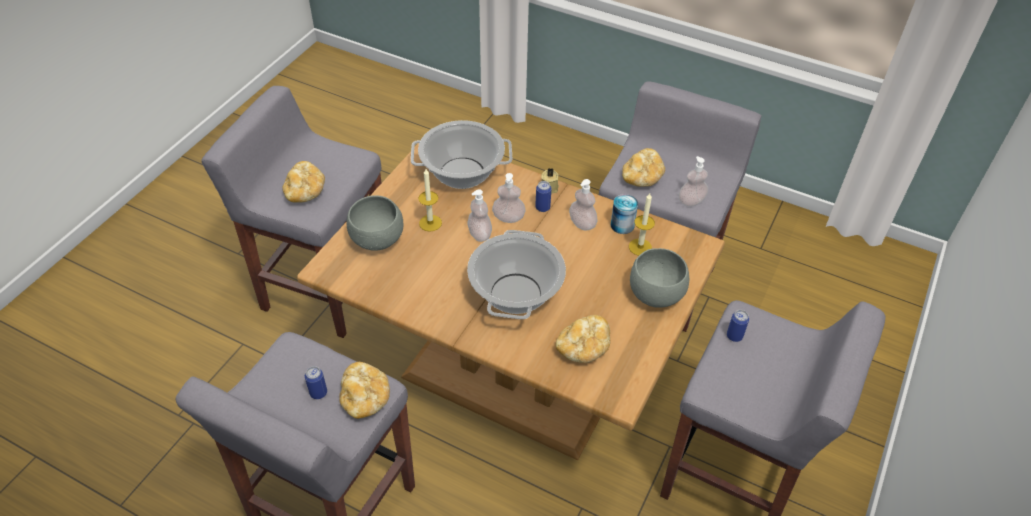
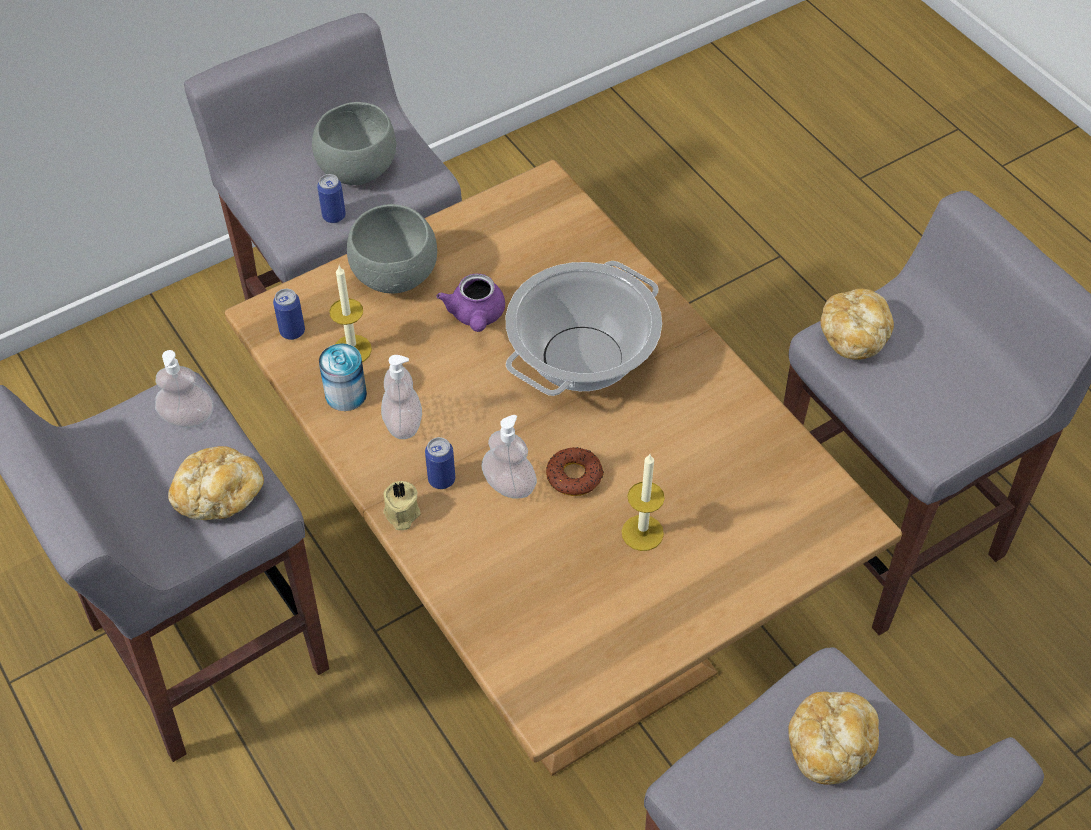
camera: 150 degrees left, 5 degrees up
(318, 393) = (915, 368): can -> can (292, 331)
(379, 240) = (743, 536): grey bowl -> grey bowl (356, 170)
(462, 173) = (528, 613): cooking pot -> none
(479, 234) = (574, 476): soap dispenser -> donut
(583, 348) = (545, 254): bread -> none
(592, 292) = (476, 316): none -> purple teapot

